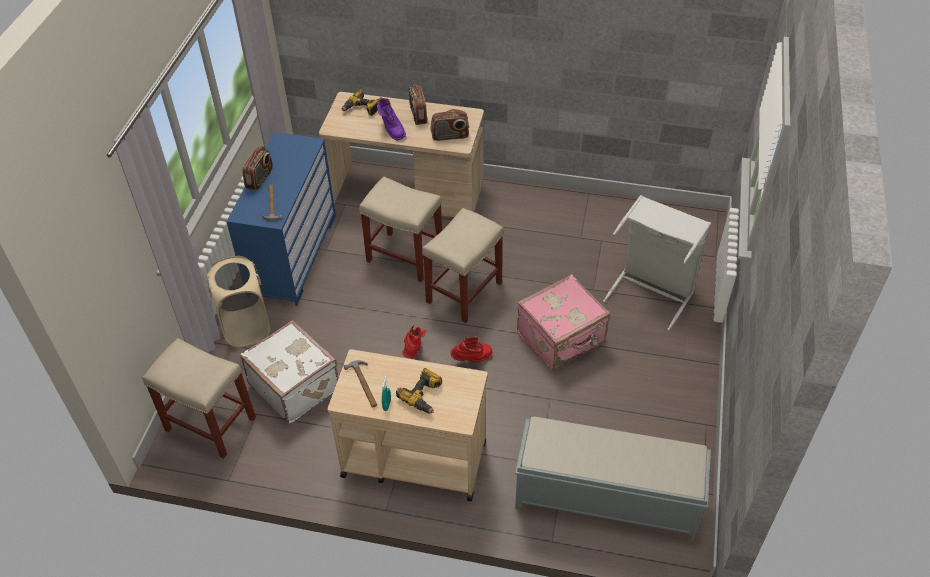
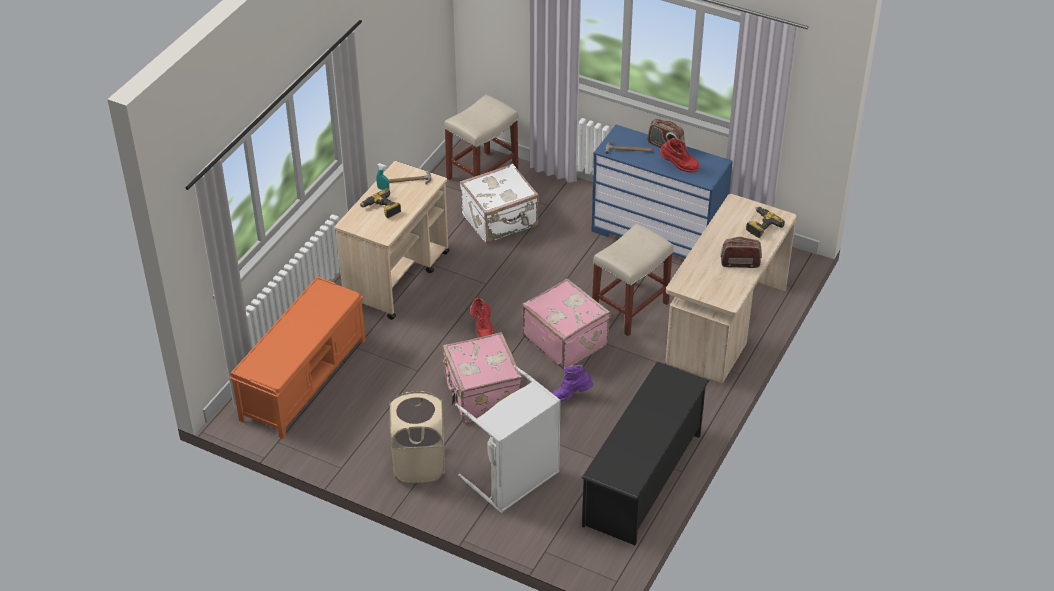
camera: 105 degrees right, 5 degrees down
(246, 327) = (577, 200): beige laundry basket -> beige laundry basket (419, 465)
(391, 130) = (720, 241): purple boot -> purple boot (571, 396)
(413, 350) = (509, 294): red boot -> red boot (678, 166)
(450, 136) = (697, 279): radio -> none
(463, 293) = (566, 340): beige stool -> pink suitcase
(604, 498) = (304, 378): grey bench -> orange bench
(609, 213) = (643, 479): none -> black shoe rack

